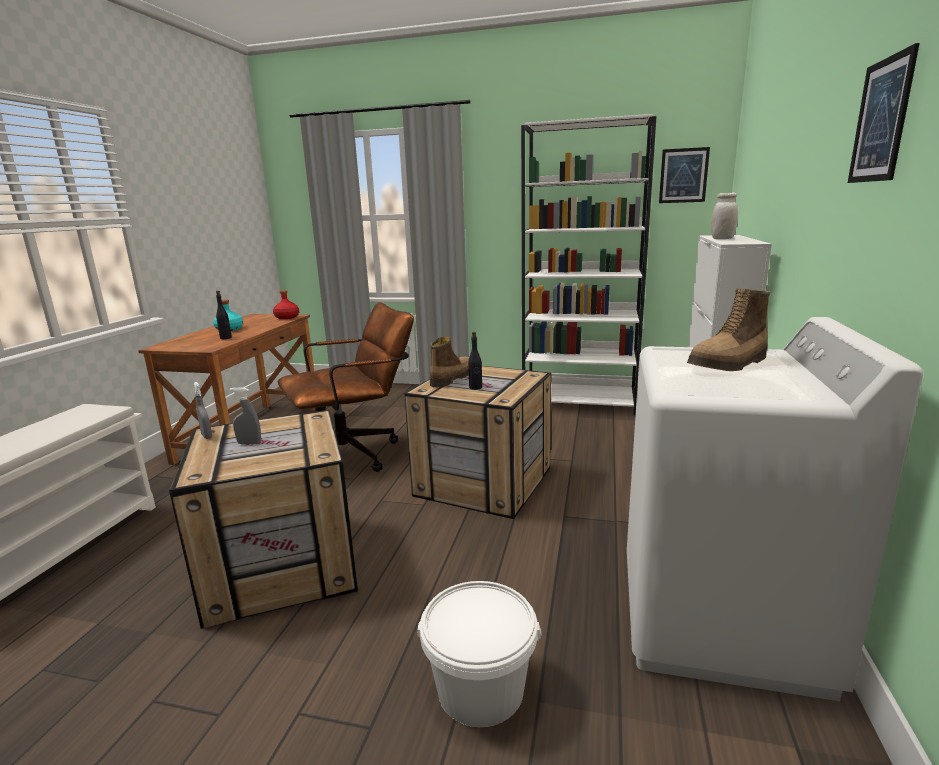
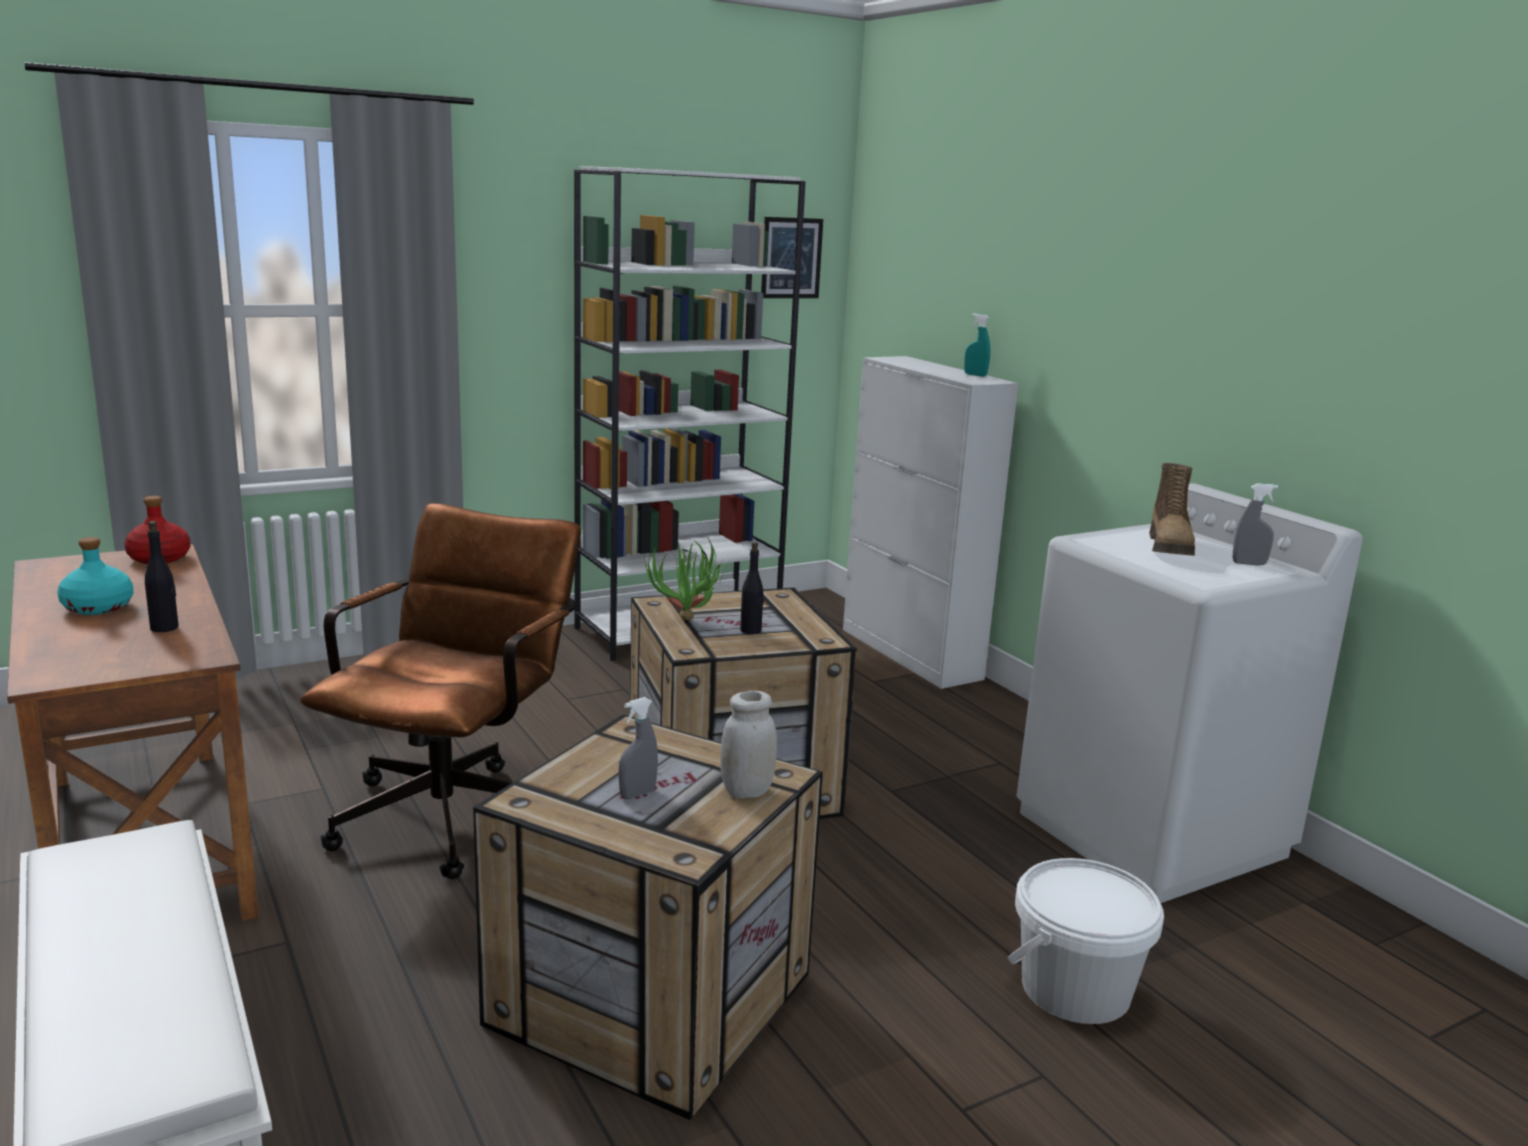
camera: 45 degrees left, 0 degrees up
(207, 436) = (538, 808): grey spray bottle -> grey spray bottle (1249, 564)
(451, 378) = (686, 624): boot -> potted plant
(722, 239) = (929, 369): white jar -> white jar (747, 791)
(750, 240) = (975, 375): none -> turquoise spray bottle
(881, 120) = (1235, 291): picture -> none

